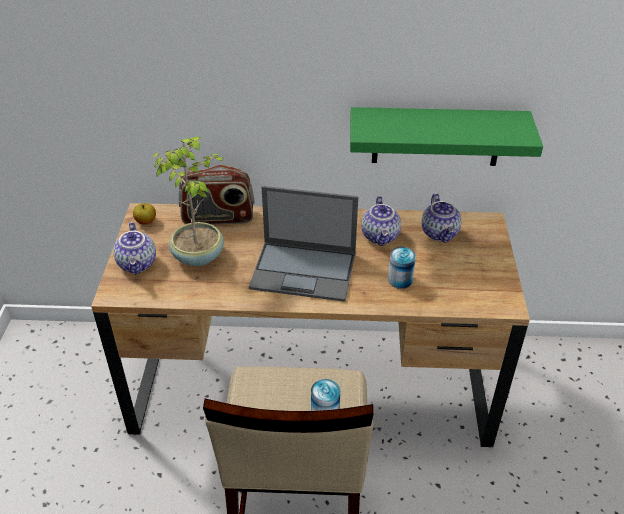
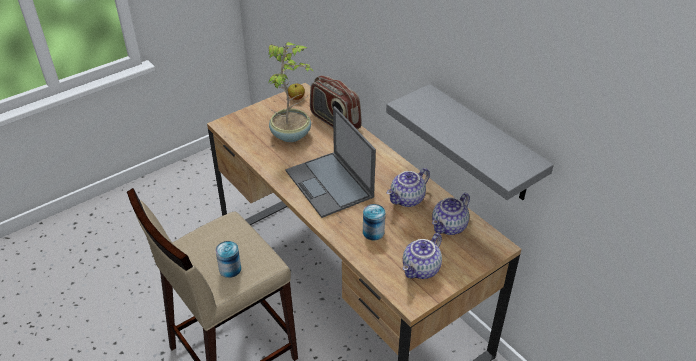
camera: 50 degrees right, 0 degrees up
(138, 264) = (257, 118): teapot -> teapot (421, 270)
(436, 136) = (483, 145): green shelf -> grey shelf

